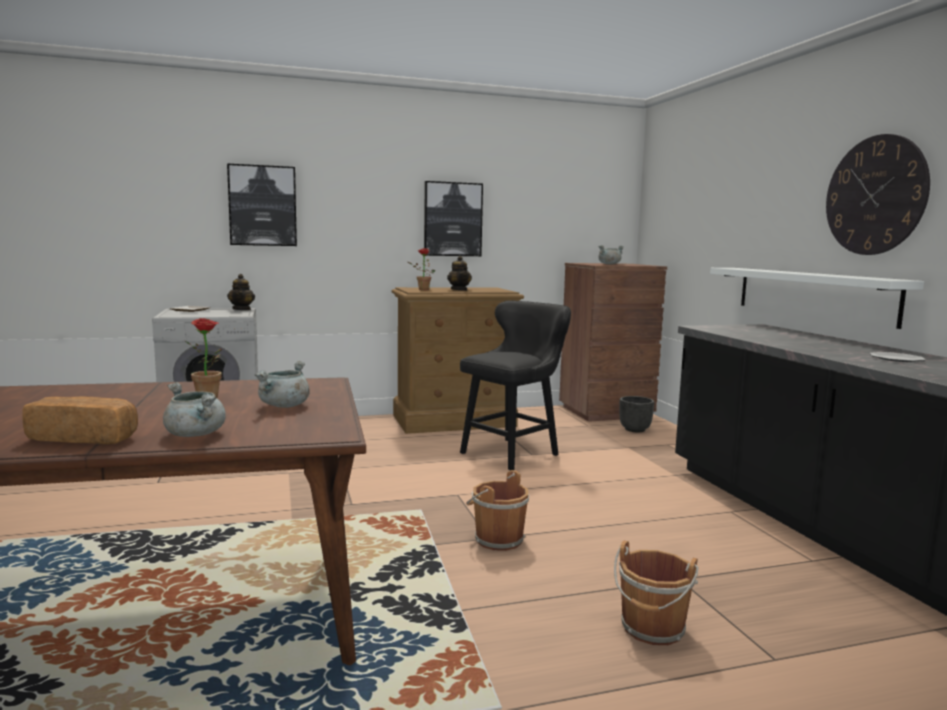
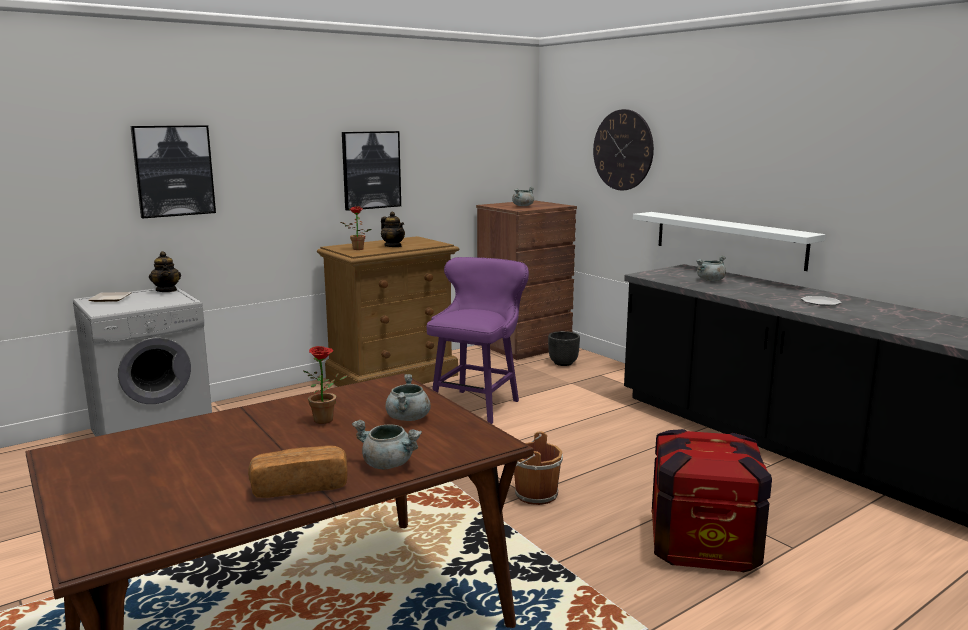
camera: 20 degrees left, 5 degrees up
(512, 453) = (477, 405): black stool -> purple stool
(652, 630) = (703, 545): brown bucket -> crate
(774, 335) = (710, 280): none -> grey cooking pot
(875, 195) = (782, 161): wall clock -> wall clock (623, 150)

